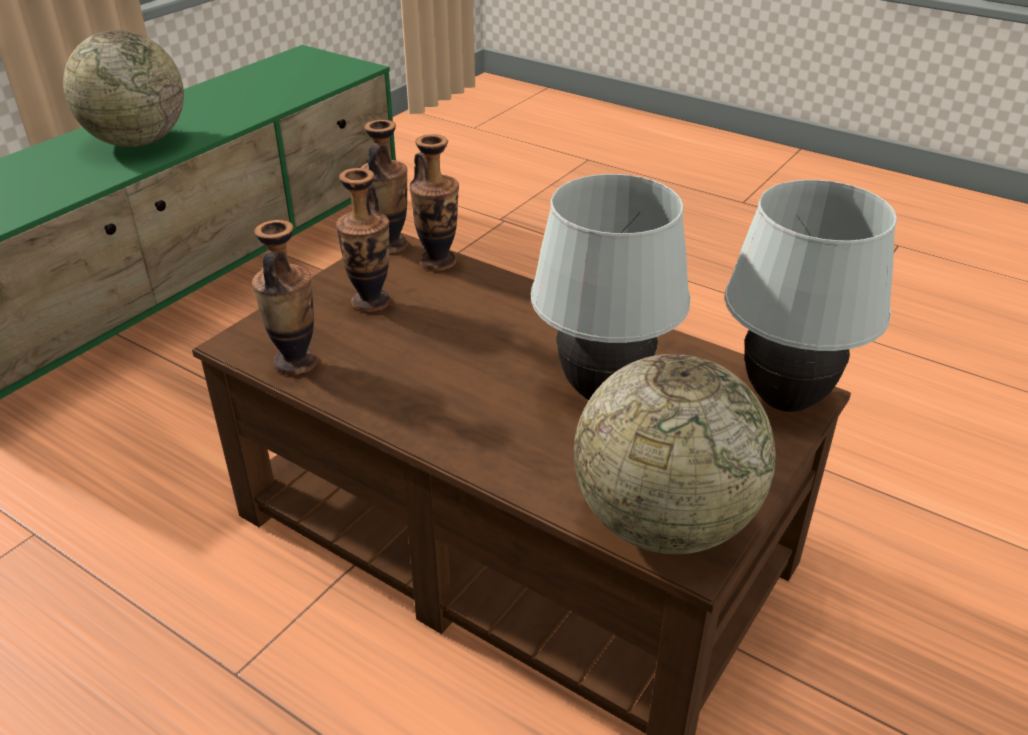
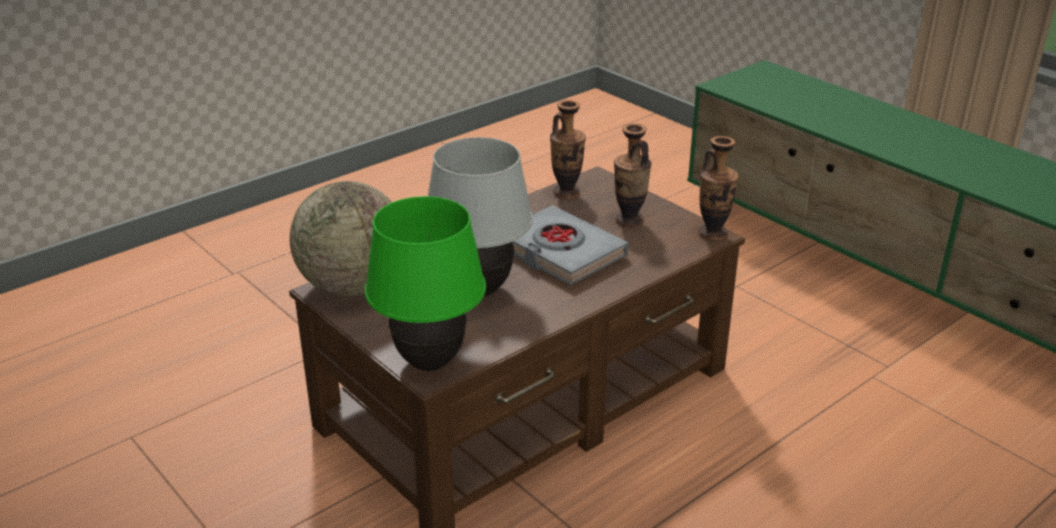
camera: 105 degrees right, 5 degrees down
(137, 142) = (893, 135): globe -> none
(438, 262) = (680, 250): vase -> none
(476, 343) = (560, 252): none -> grey book
(785, 400) = (430, 363): white table lamp -> green table lamp

